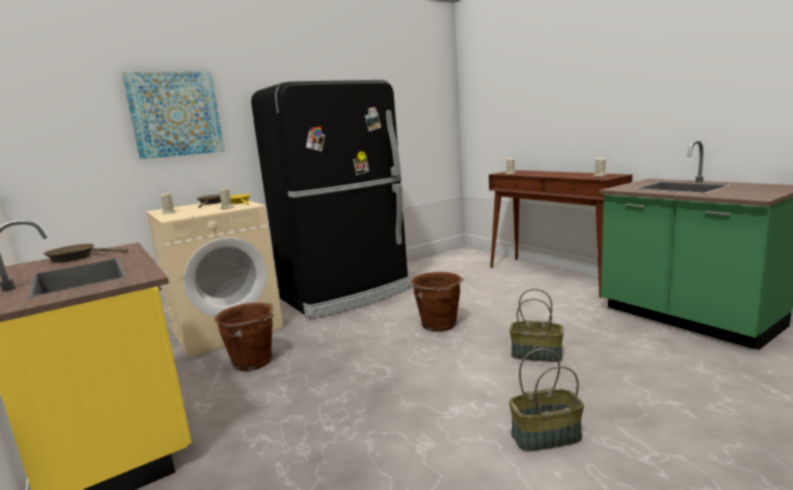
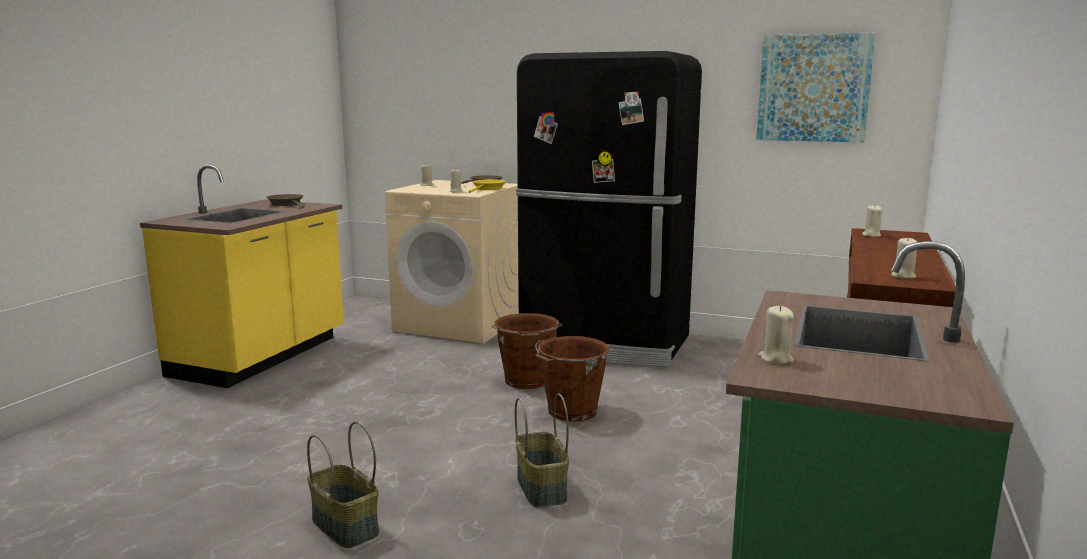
camera: 55 degrees right, 0 degrees up
(175, 114) = (477, 81): picture -> picture (813, 88)
(253, 362) = (403, 356): brown bucket -> brown bucket (527, 381)
(729, 195) = (775, 359): none -> beige candle

